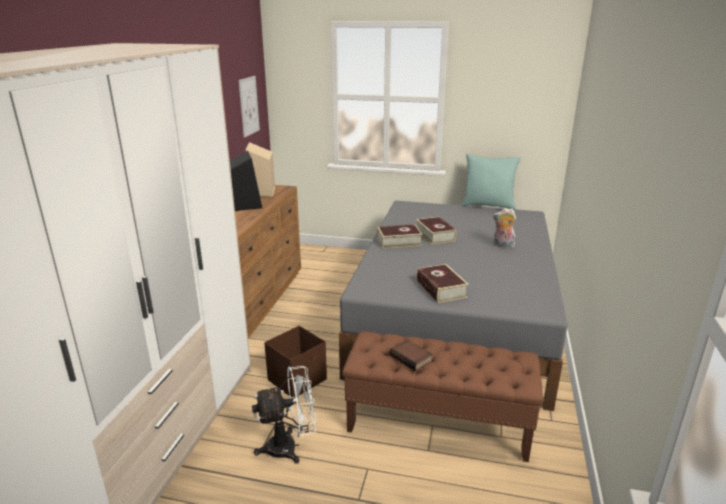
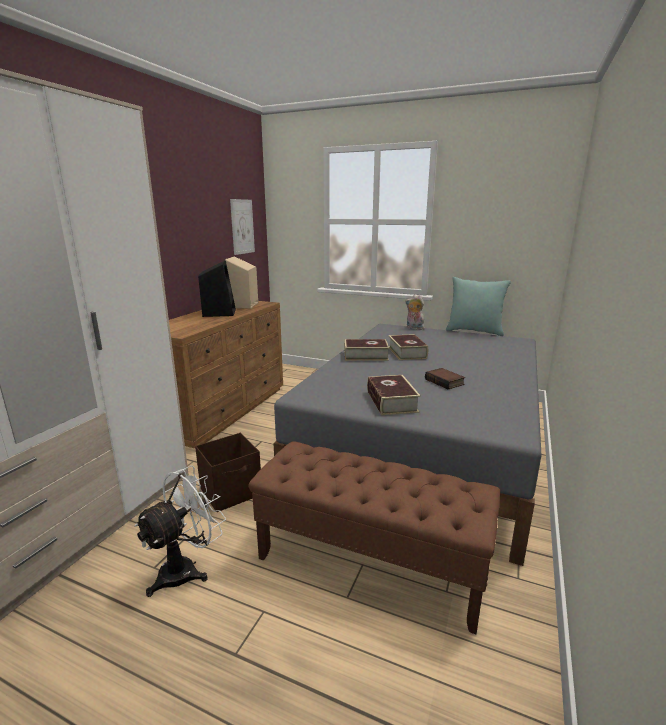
camera: 10 degrees right, 5 degrees down
(290, 447) = (186, 569): white fan -> white fan turned 45 degrees counterclockwise
(412, 358) = (334, 476): book -> book (445, 382)
(502, 246) = (479, 366): plush toy -> plush toy (414, 328)

